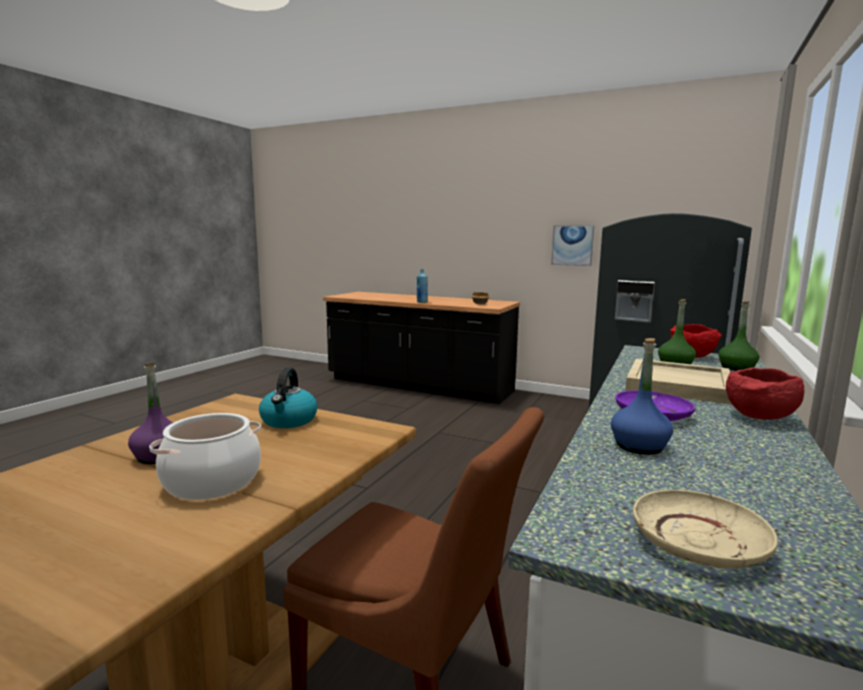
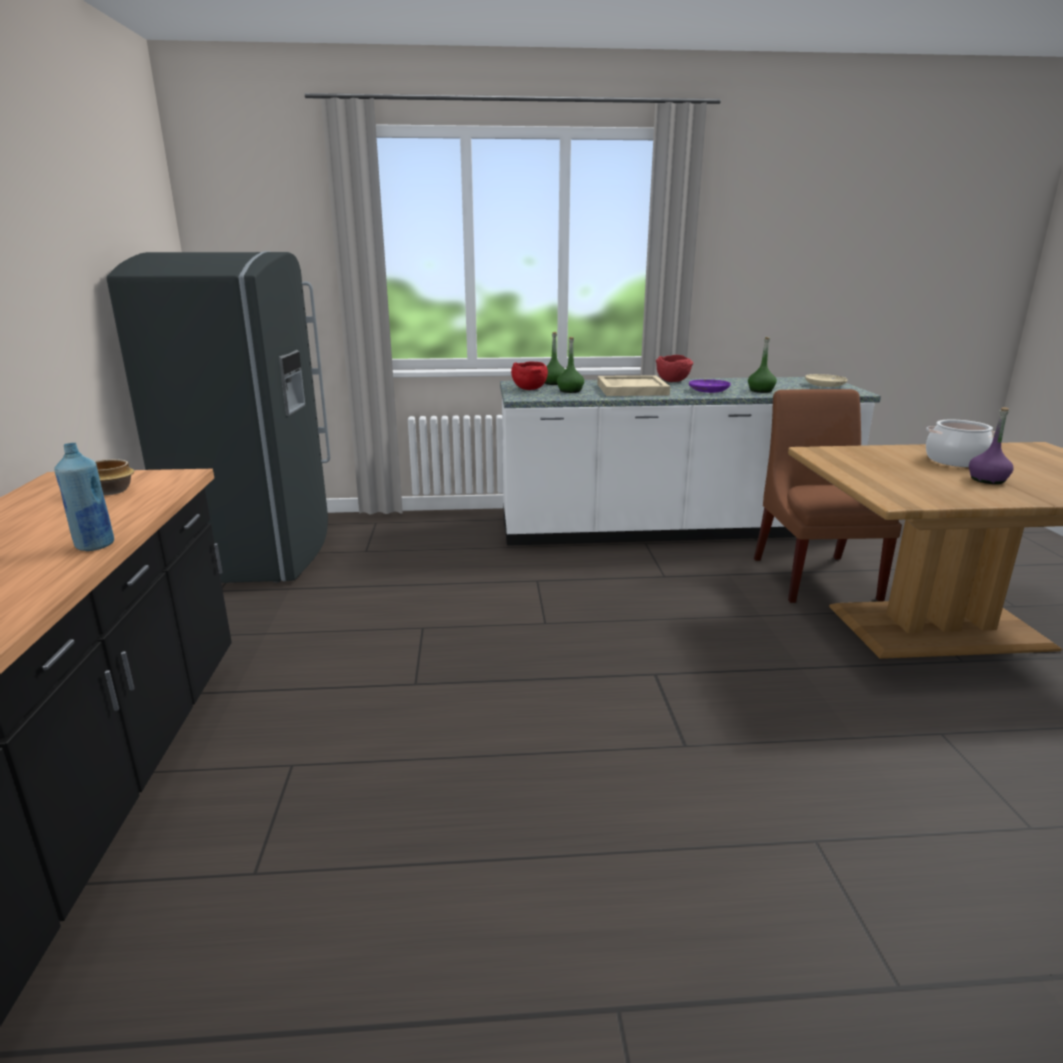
camera: 120 degrees left, 10 degrees up
(289, 421) = (869, 472): kettle -> none
(572, 245) = (64, 316): picture -> none
(639, 446) = (761, 390): blue bottle -> green bottle

